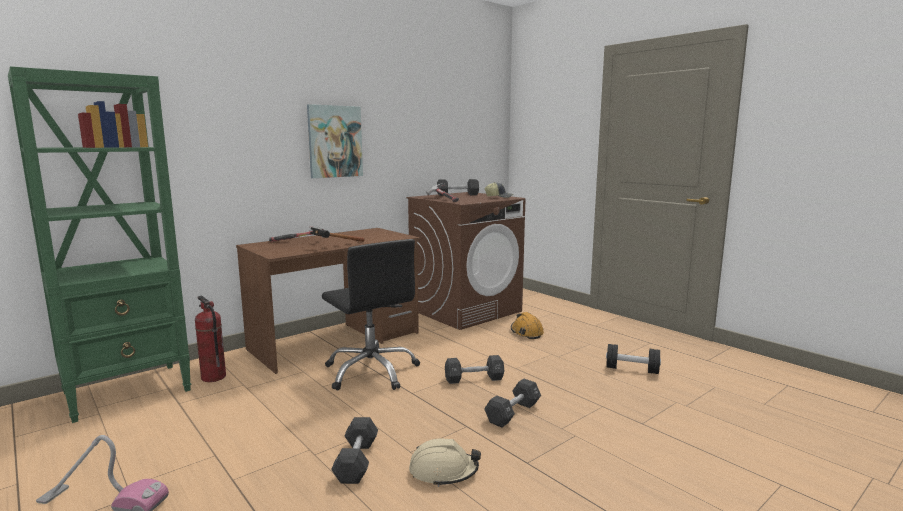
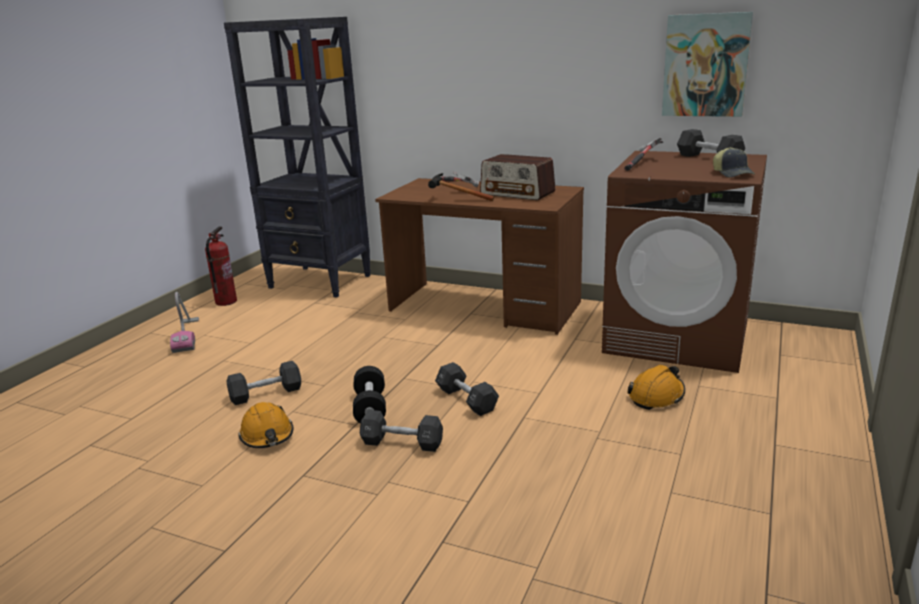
camera: 65 degrees right, 10 degrees up
(129, 391) = (320, 282): green bookcase -> black bookcase
(213, 377) = (363, 295): fire extinguisher -> fire extinguisher (226, 302)
(334, 141) = (535, 69): picture -> picture (705, 65)
(358, 236) = (518, 193): none -> radio
(371, 371) = (432, 345): black office chair -> none
(443, 471) = (267, 435): beige hard hat -> orange hard hat
(632, 369) = (619, 509): black dumbbell -> black dumbbell (370, 408)

